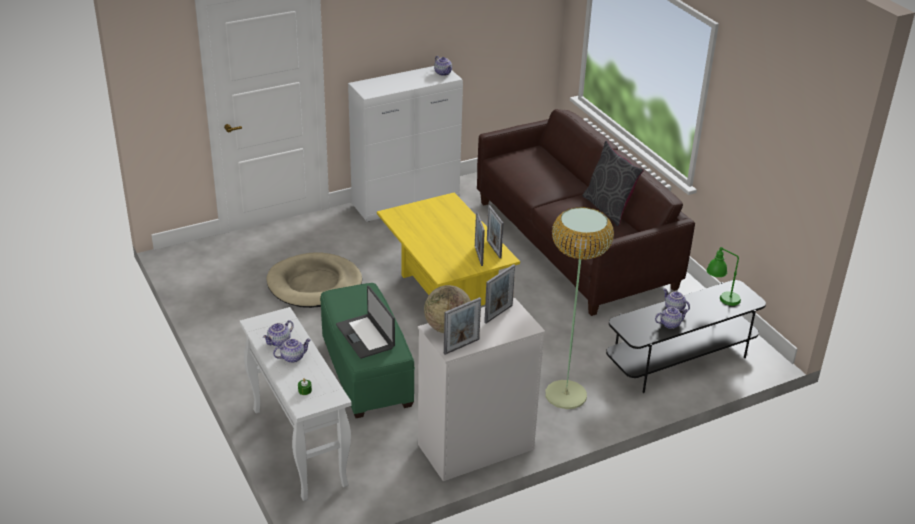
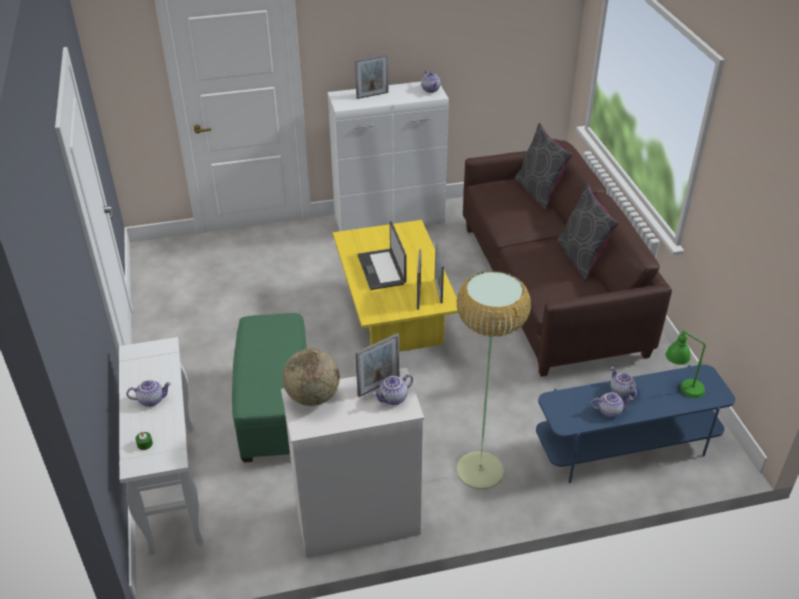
camera: 15 degrees right, 5 degrees up
(279, 342) = (146, 379): teapot -> teapot (393, 399)
(314, 284) = (264, 300): beige dog bed -> none
(366, 336) = (263, 377): laptop -> laptop (382, 269)
(461, 346) = (318, 423): picture frame -> picture frame (372, 95)
(551, 158) = (539, 192): none -> grey pillow
(679, 359) = (625, 446): black tv stand -> blue tv stand

